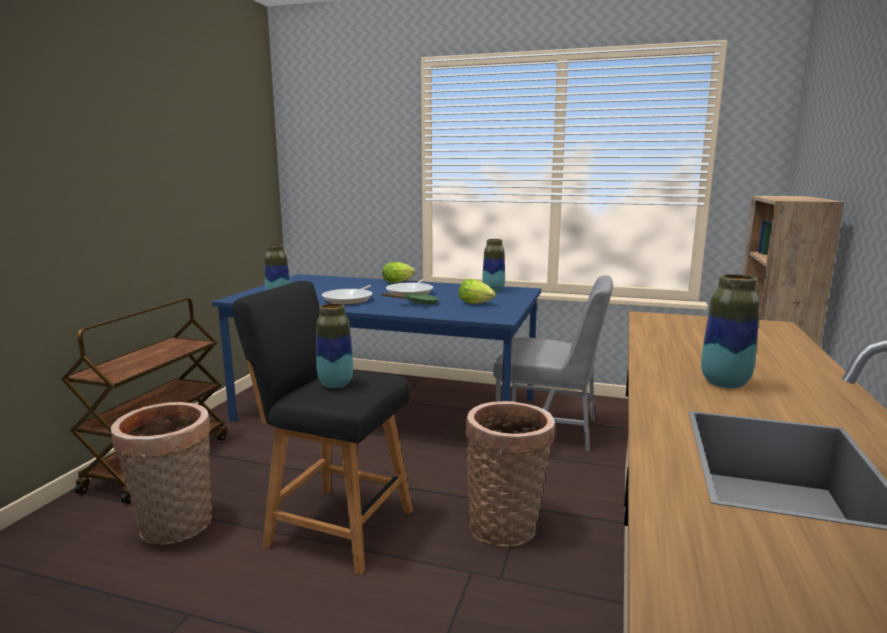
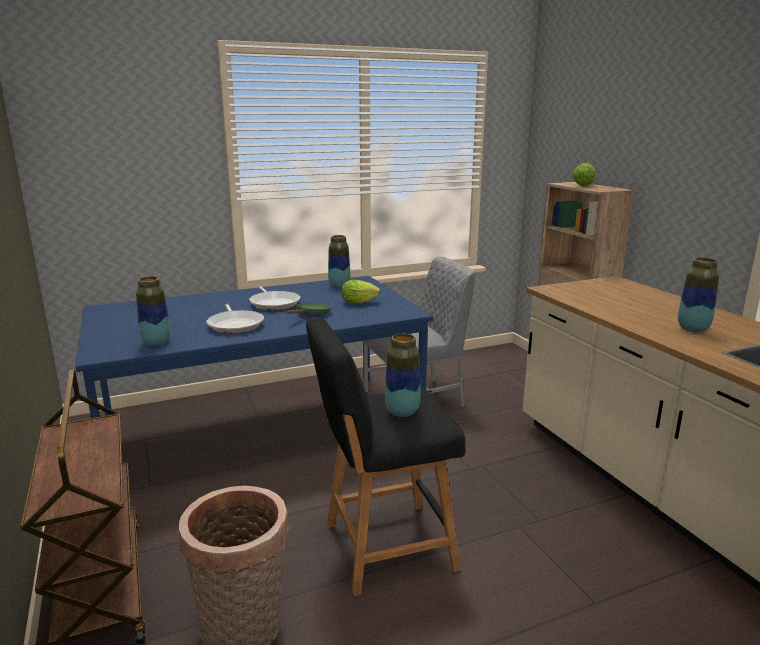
camera: 40 degrees left, 5 degrees up
(399, 282) = (231, 293): lettuce -> lettuce (584, 185)
(506, 526) = (493, 484): basket -> none

